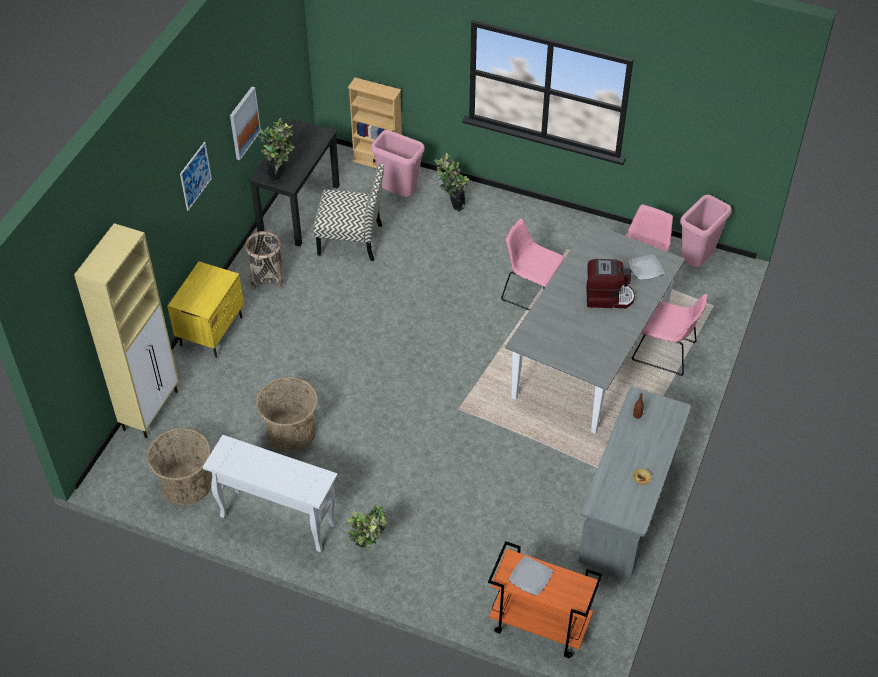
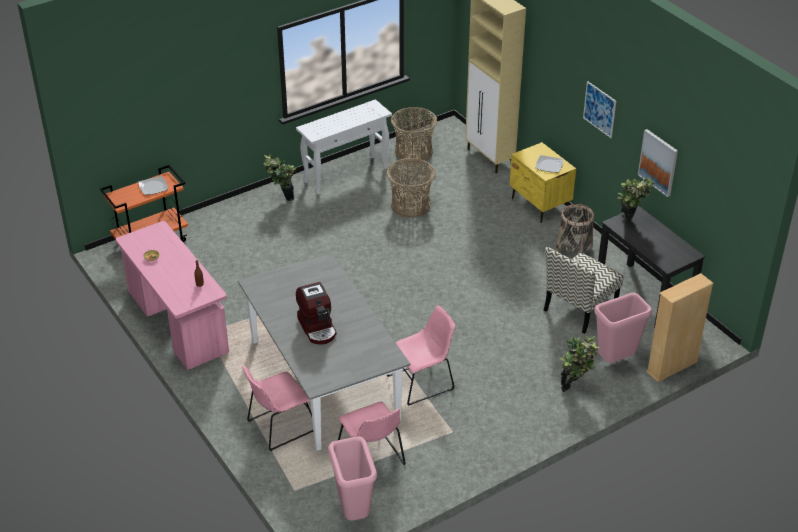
camera: 125 degrees right, 10 degrees down
(608, 297) = (318, 327): coffee machine -> coffee machine turned 60 degrees counterclockwise
(628, 507) = (177, 323): grey desk -> pink desk
(645, 268) = (324, 366): plate -> plate (549, 165)

